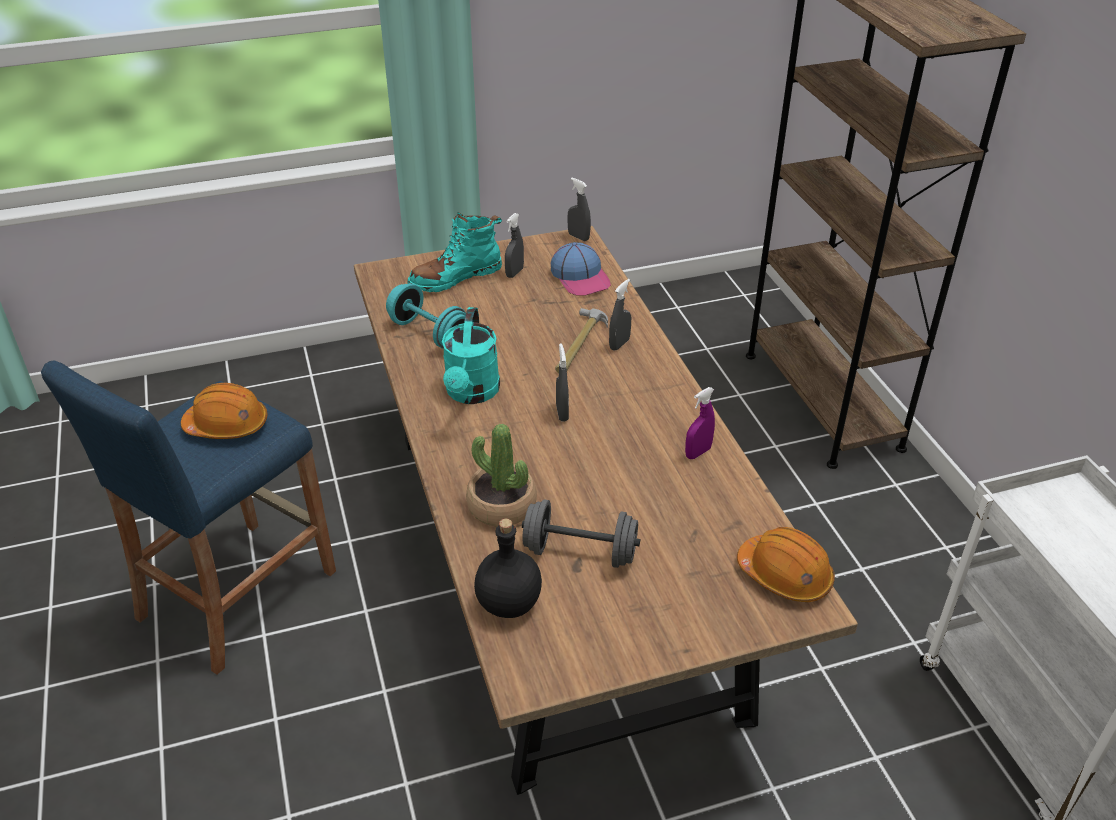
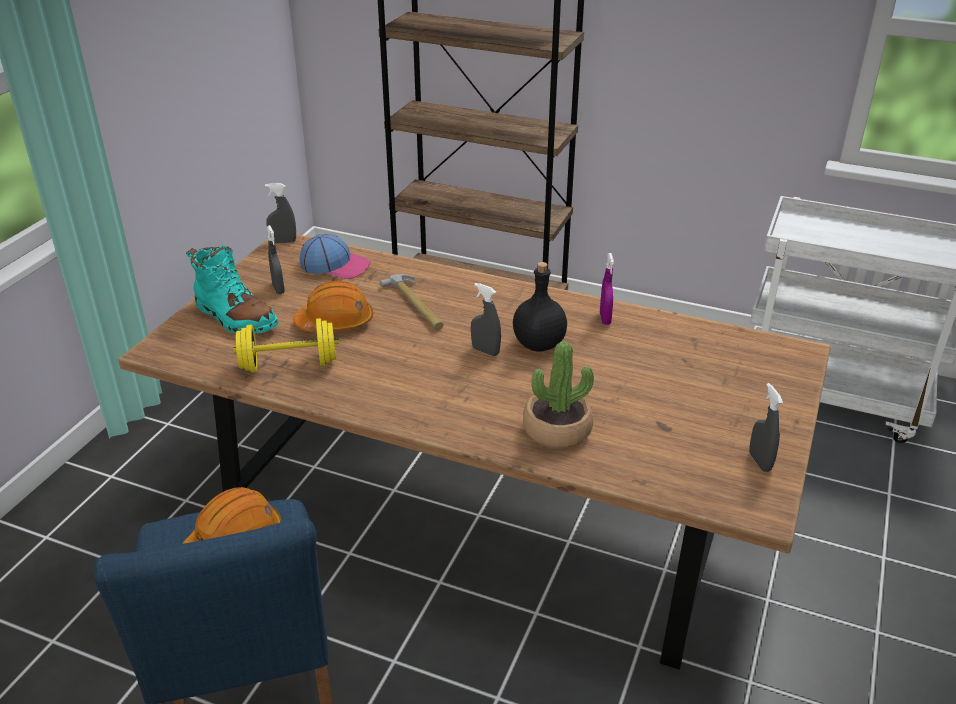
camera: 50 degrees left, 5 degrees down
(429, 333) = (289, 365): turquoise dumbbell -> yellow dumbbell
(455, 278) = (235, 317): turquoise boot -> turquoise boot turned 60 degrees counterclockwise
(471, 394) = (401, 381): turquoise watering can -> none
(509, 603) = (672, 478): black bottle -> black bottle (538, 344)
(580, 552) = (651, 418): grey dumbbell -> none
(619, 344) = (441, 289): grey spray bottle -> grey spray bottle (760, 462)
(785, 575) = (763, 347): orange hard hat -> orange hard hat (335, 323)

